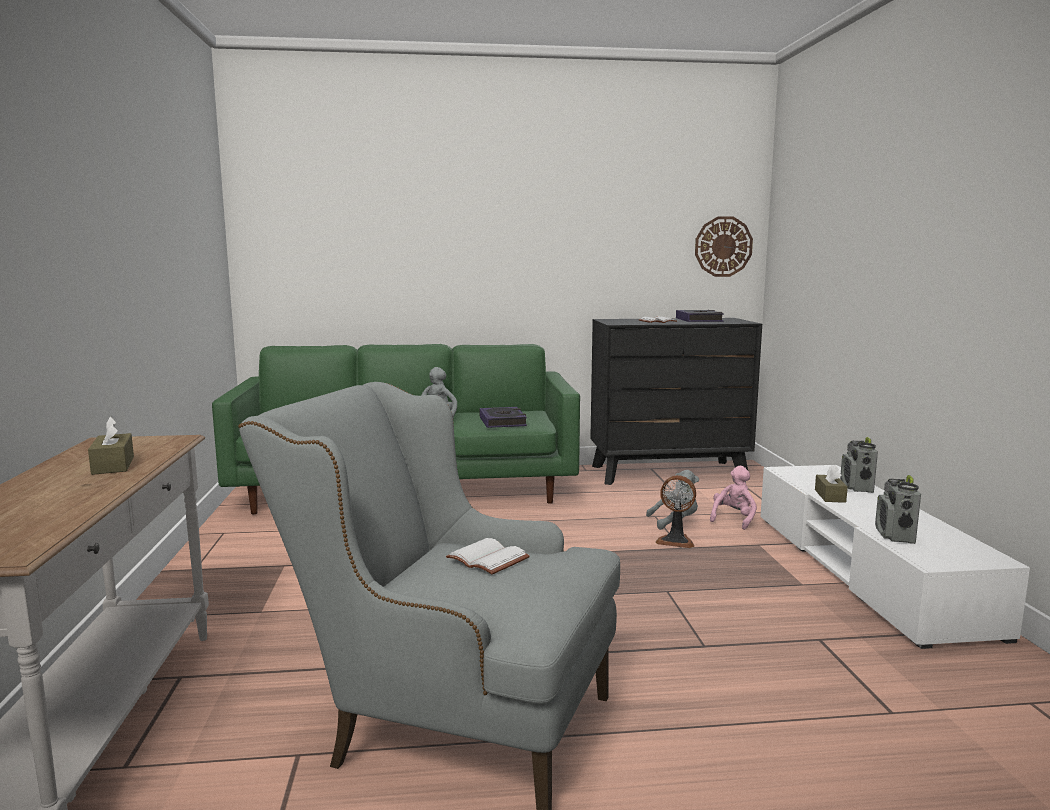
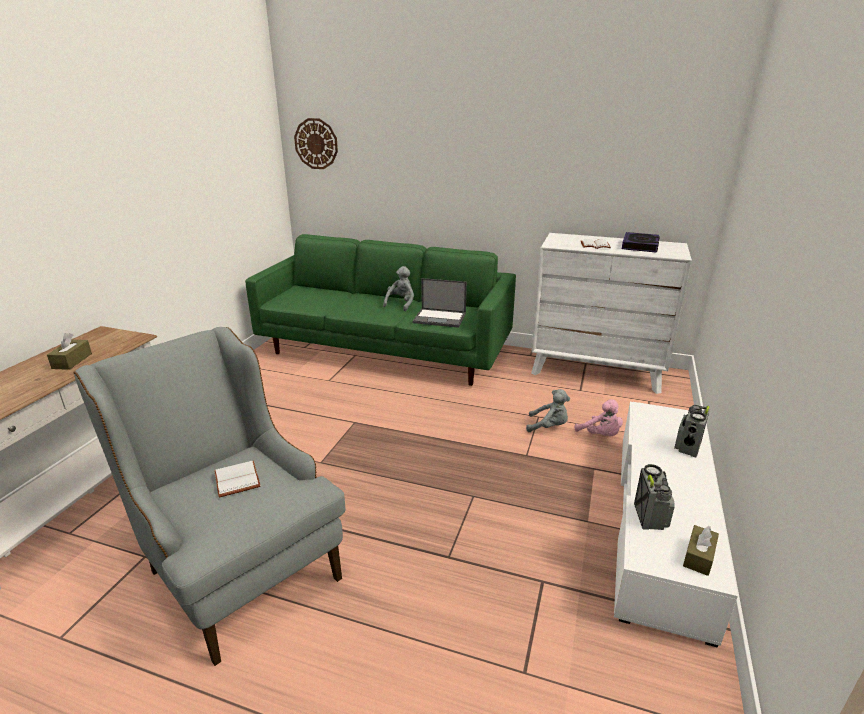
camera: 25 degrees right, 15 degrees up
(502, 422) = (440, 318): book -> laptop
(668, 472) = (596, 371): black dresser -> white dresser
(676, 540) = (529, 447): fan -> none
(723, 246) = (685, 173): wall clock -> wall clock (316, 144)
(733, 519) = (600, 435): pink plush toy -> pink plush toy turned 90 degrees clockwise
(830, 496) = (648, 452): brown tissue box -> brown tissue box (699, 556)
(895, 536) = (650, 517): radio -> radio turned 150 degrees clockwise

